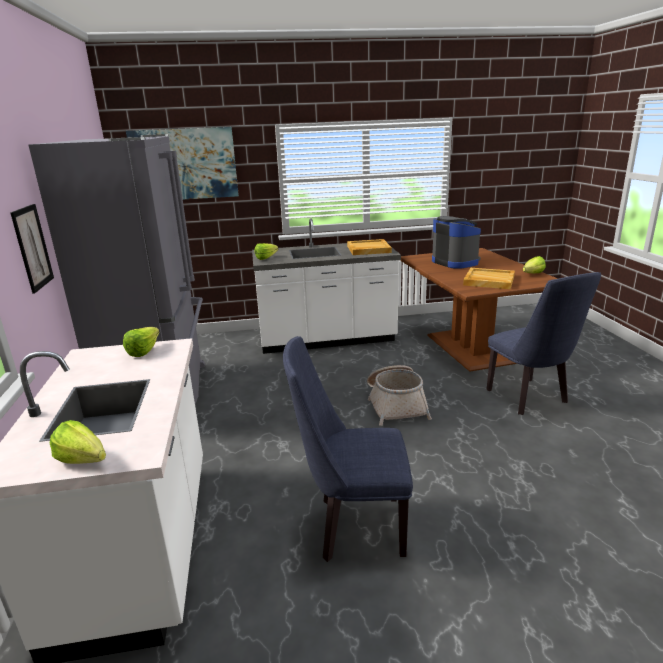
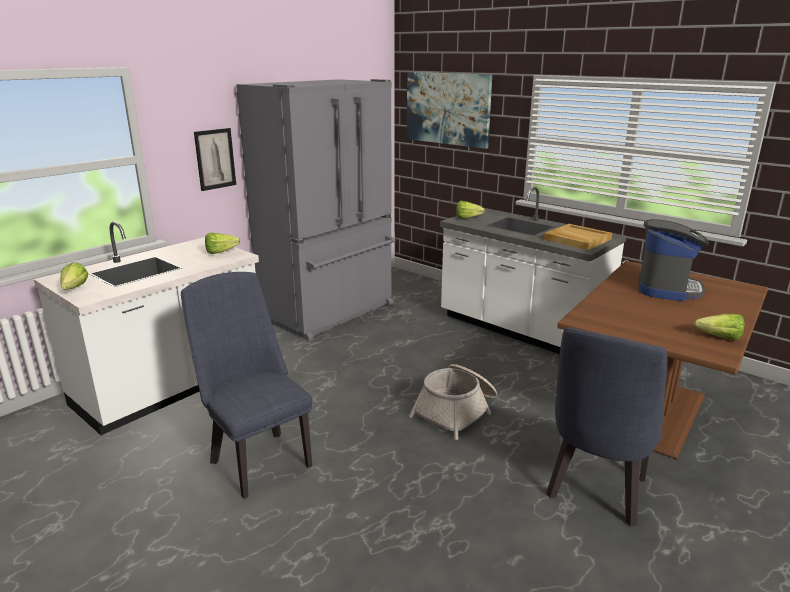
camera: 50 degrees right, 0 degrees up
(488, 281) = (635, 320): beige tray -> none

